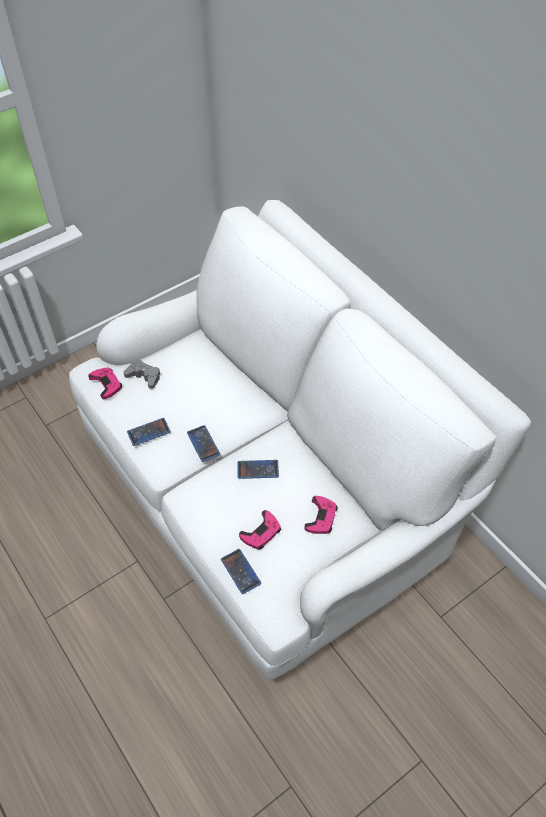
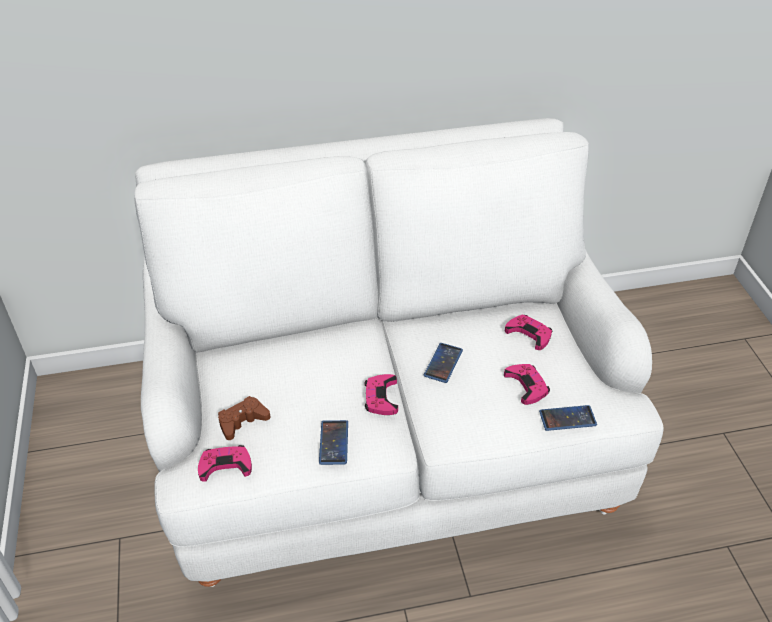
camera: 65 degrees left, 10 degrees down
(144, 376) = (242, 421): grey game controller -> brown game controller
(203, 443) = (381, 397): phone -> pink game controller

